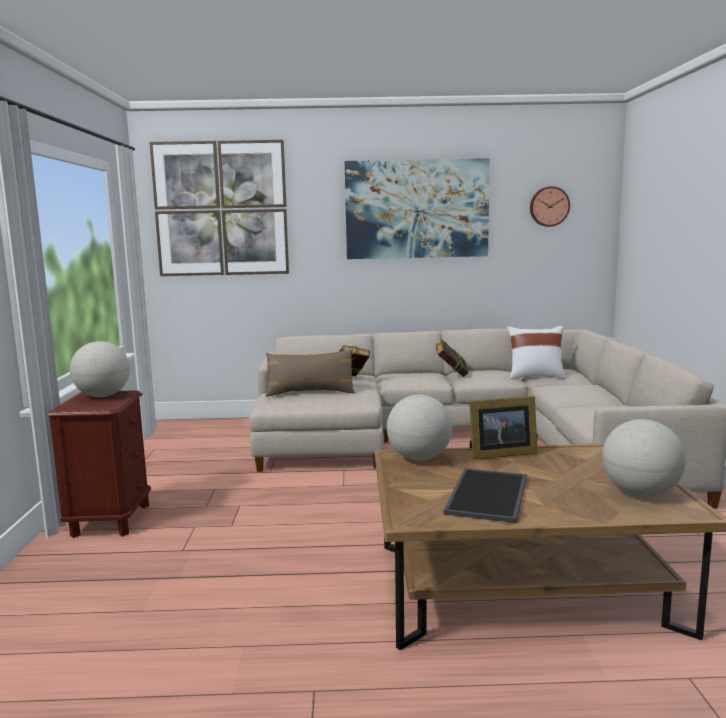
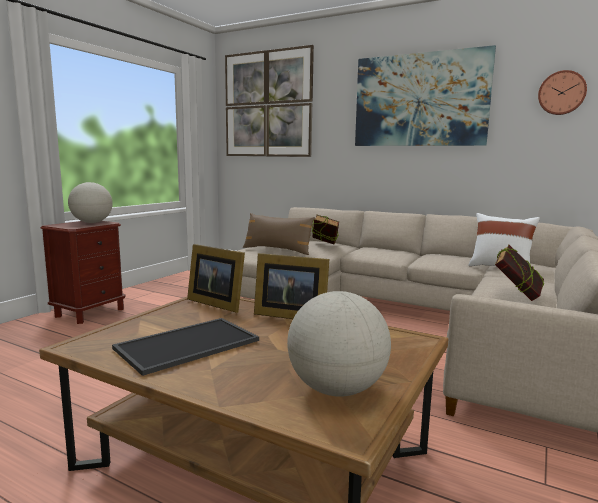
camera: 30 degrees right, 0 degrees up
(419, 458) = (216, 303): globe -> picture frame
(451, 375) = (417, 255): book -> book (517, 295)

